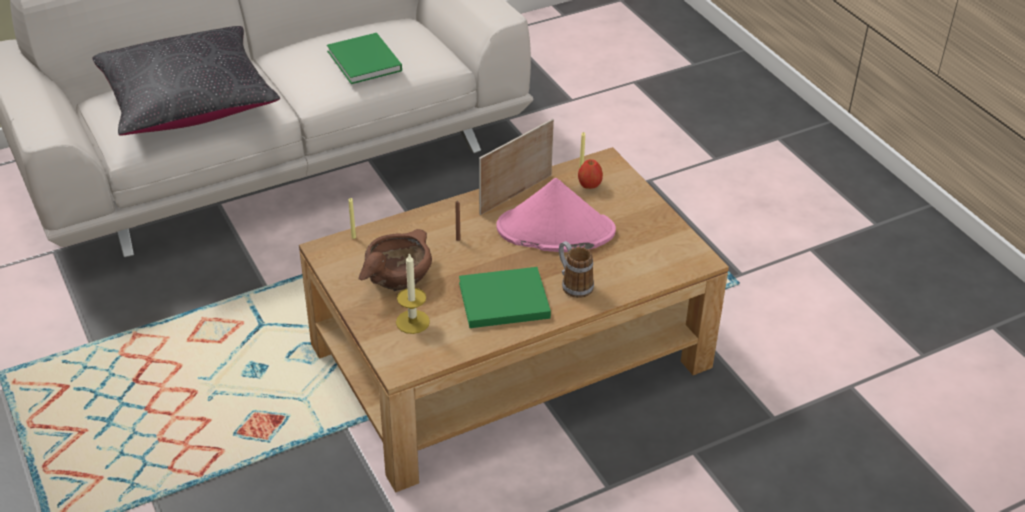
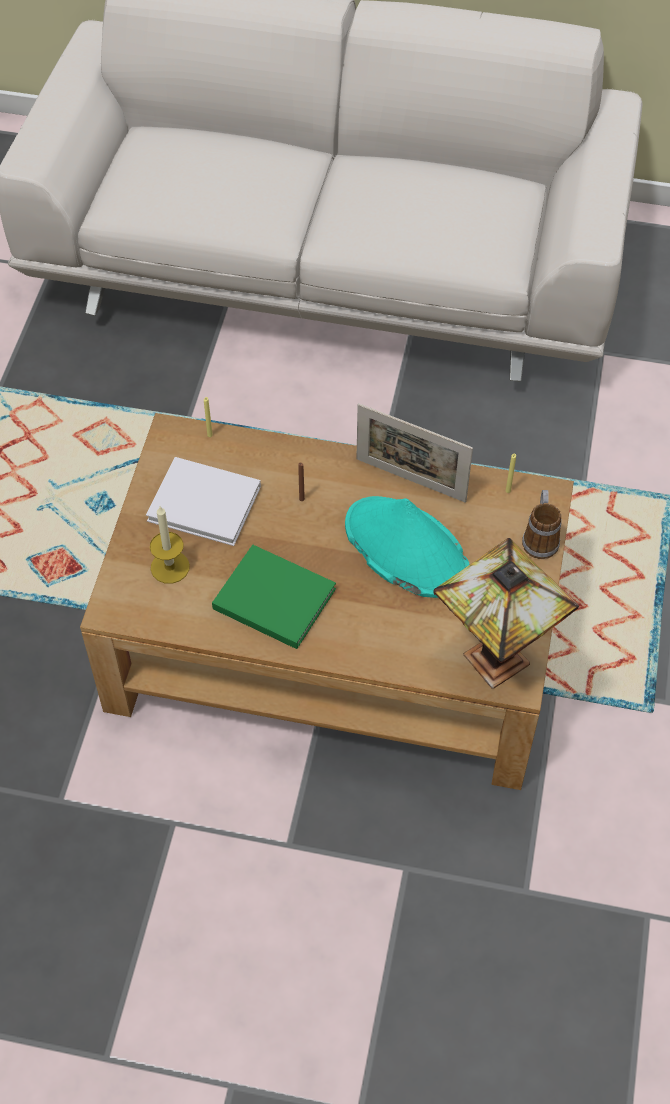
camera: 40 degrees right, 15 degrees up
(188, 101) = (205, 183): black pillow -> none
(365, 62) = (413, 225): green book -> none
(397, 275) = (207, 504): brown bowl -> white book
(516, 194) = (410, 480): picture frame -> picture frame turned 150 degrees counterclockwise
(555, 230) = (405, 548): pink hat -> turquoise hat
(573, 284) = (358, 624): mug -> mug (540, 537)
(589, 185) = (496, 515): apple -> none
(671, 256) = (491, 658): none -> table lamp

